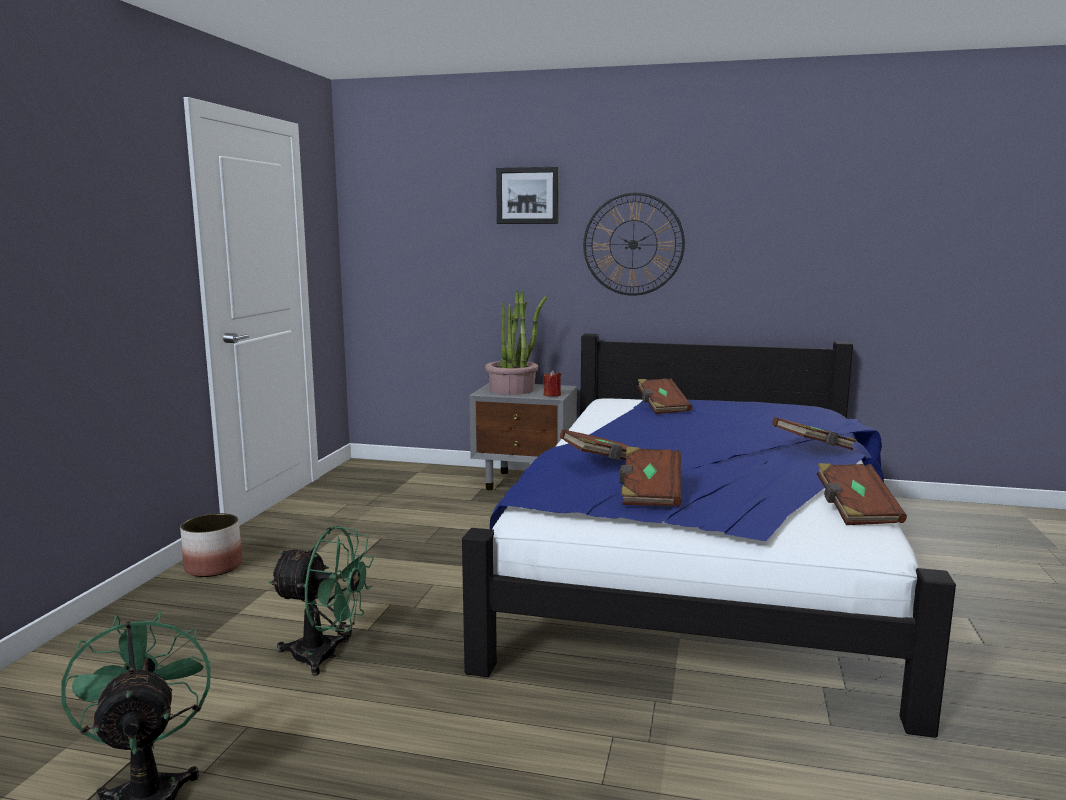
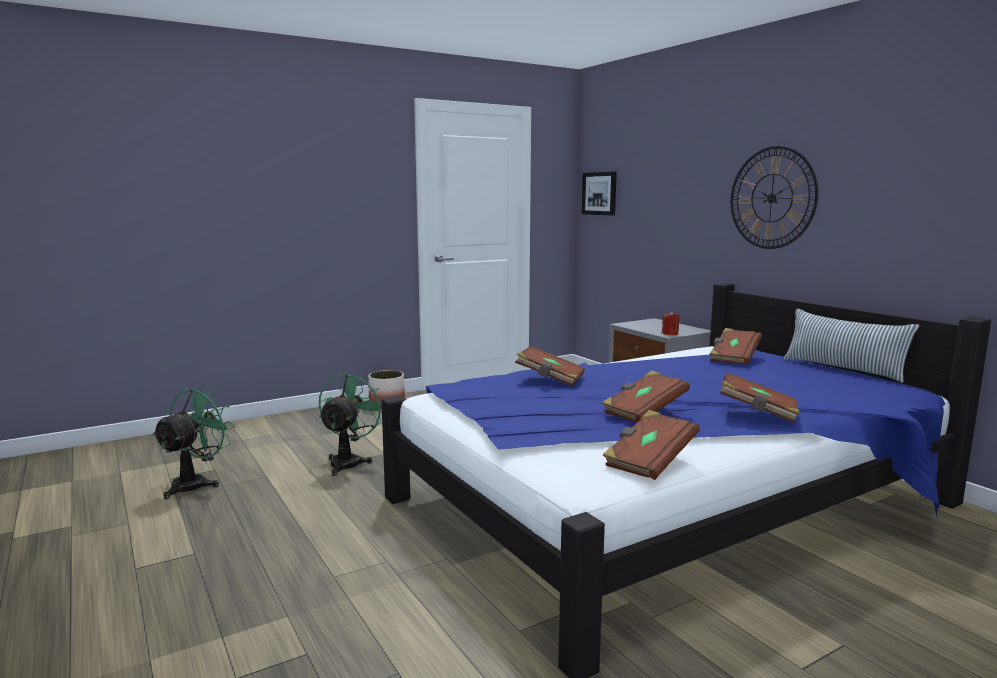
camera: 45 degrees right, 0 degrees up
(326, 656) = (349, 462): green fan -> green fan turned 135 degrees counterclockwise
(512, 390) = (651, 325): potted plant -> none
(528, 195) = (692, 153): picture -> picture (599, 193)
(649, 494) = (514, 402): brown book -> brown book (643, 412)
(744, 401) = (843, 369): none -> pillow

